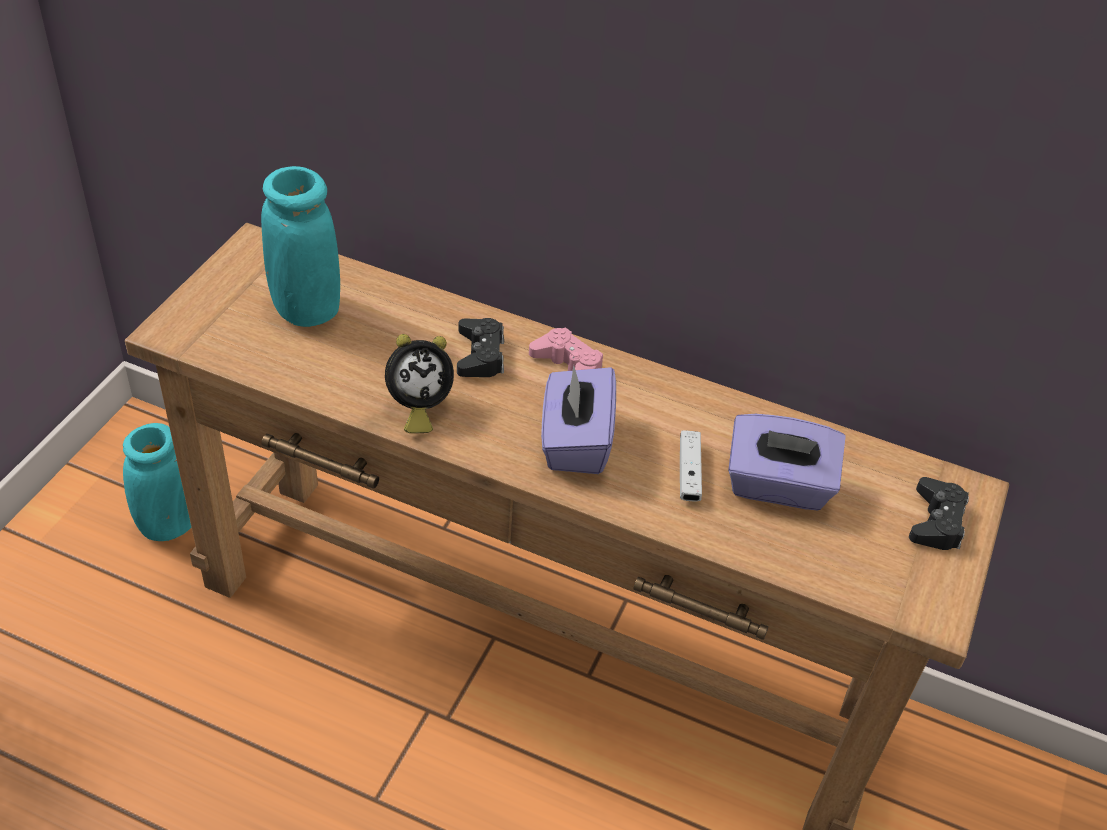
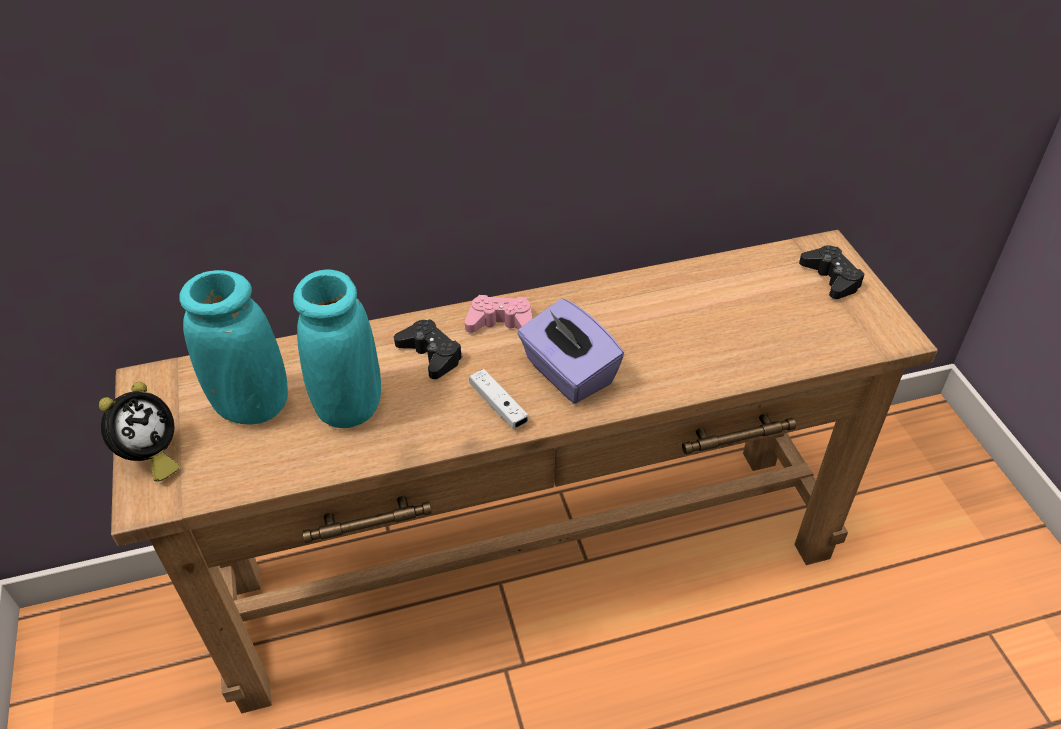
camera: 35 degrees left, 0 degrees up
(169, 524) = (160, 687): turquoise vase -> turquoise vase (350, 406)
(417, 408) = (429, 424): alarm clock -> alarm clock (150, 457)
(689, 473) = (663, 344): white game controller -> white game controller (498, 406)
(777, 486) = (723, 317): purple tissue box -> none

